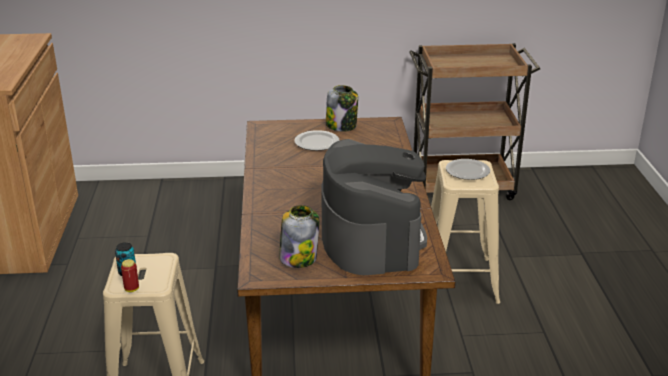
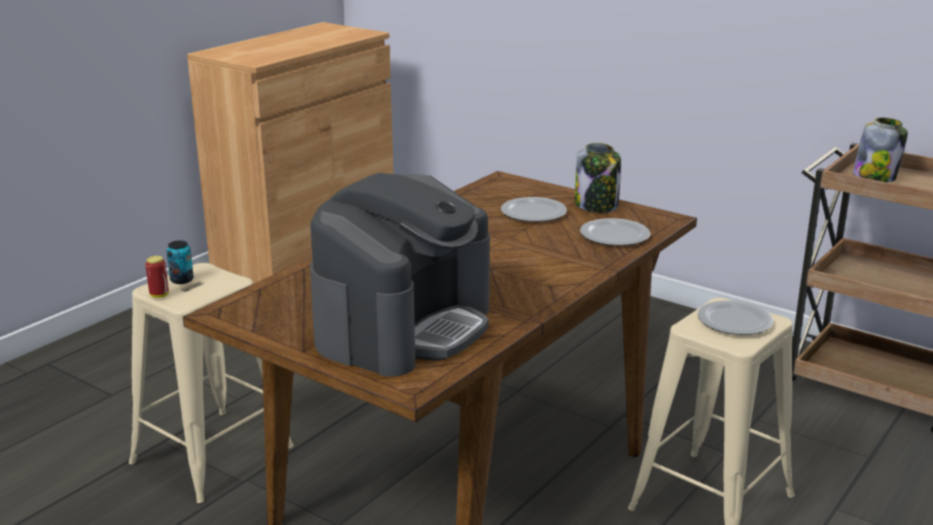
camera: 40 degrees right, 5 degrees down
(298, 258) = (293, 313): jar -> jar (875, 177)
(381, 142) = (614, 236): none -> plate

